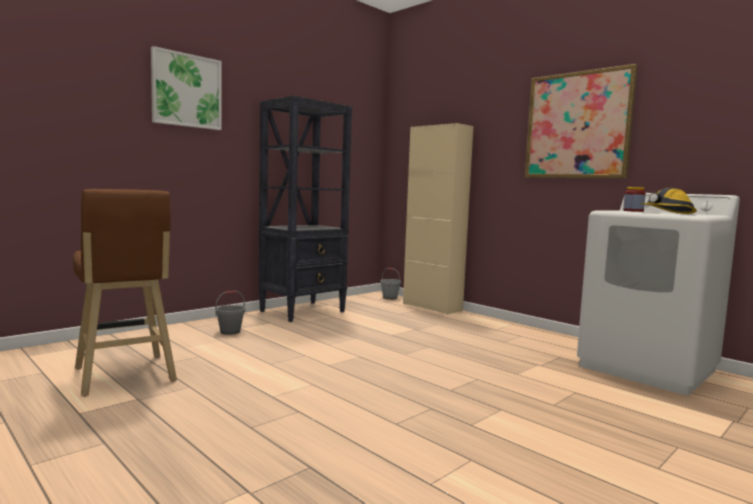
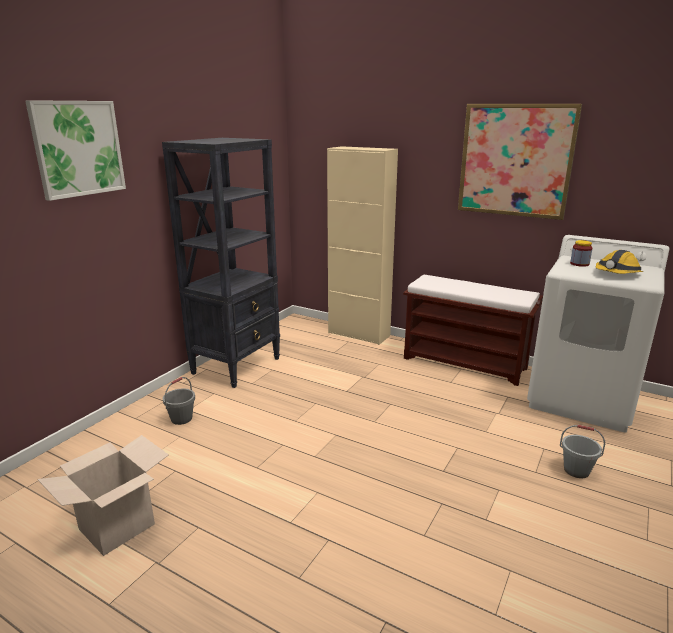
camera: 15 degrees left, 15 degrees up
(125, 376) = (117, 526): brown stool -> cardboard box
(390, 298) = (310, 324): grey bucket -> grey bucket (576, 470)
(529, 333) = (465, 363): none -> brown bench

